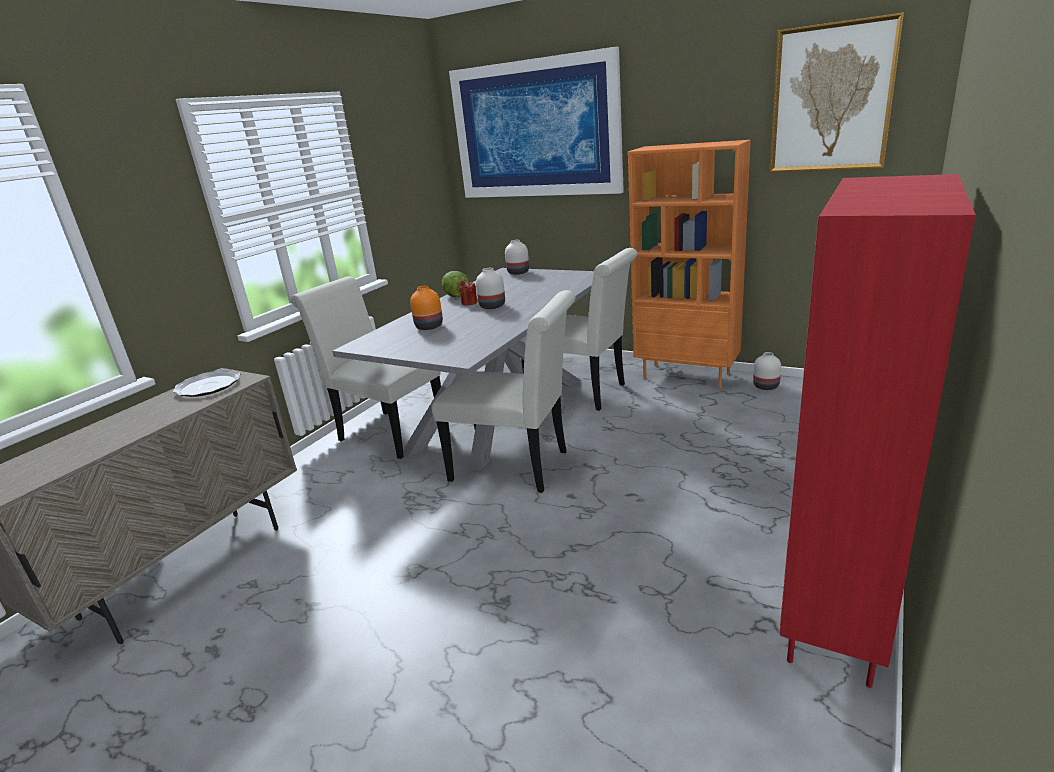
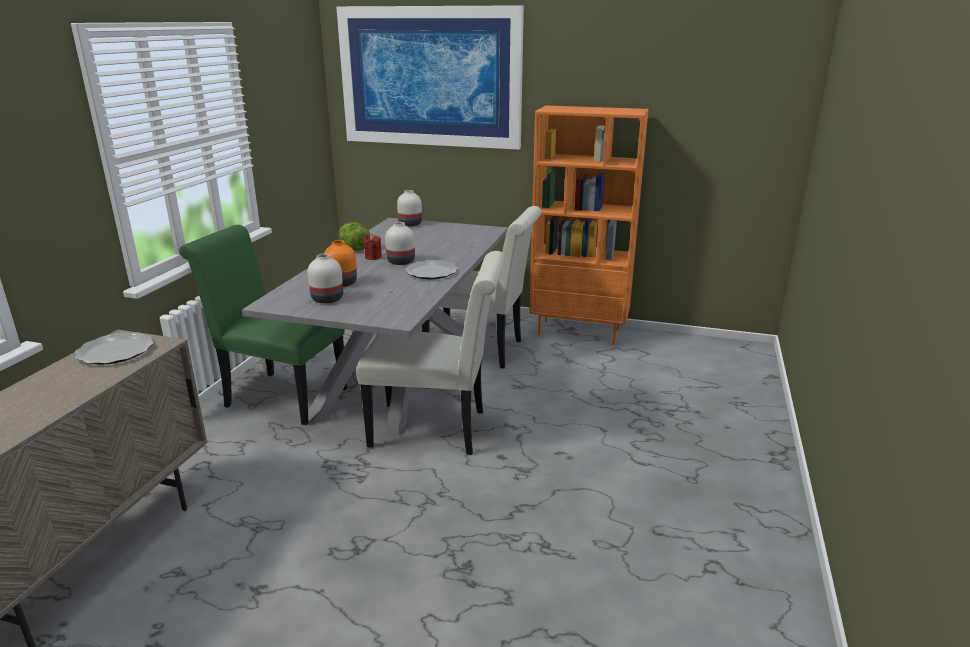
camera: 15 degrees left, 0 degrees up
(387, 432) = (279, 396): white chair -> green chair
(515, 315) = (431, 272): none -> plate
(765, 386) = (654, 342): white vase -> white vase (326, 299)
(831, 98) = (722, 79): picture -> none
(838, 620) = (772, 557): red bookcase -> none

